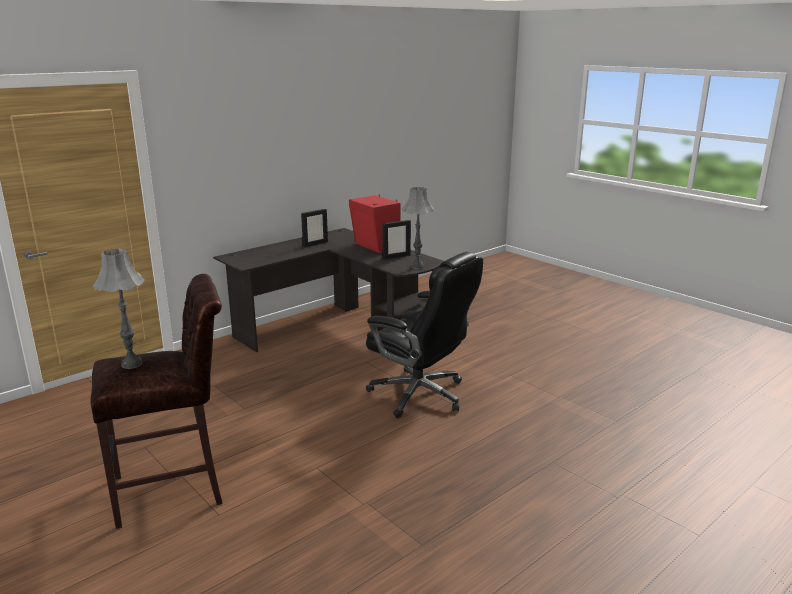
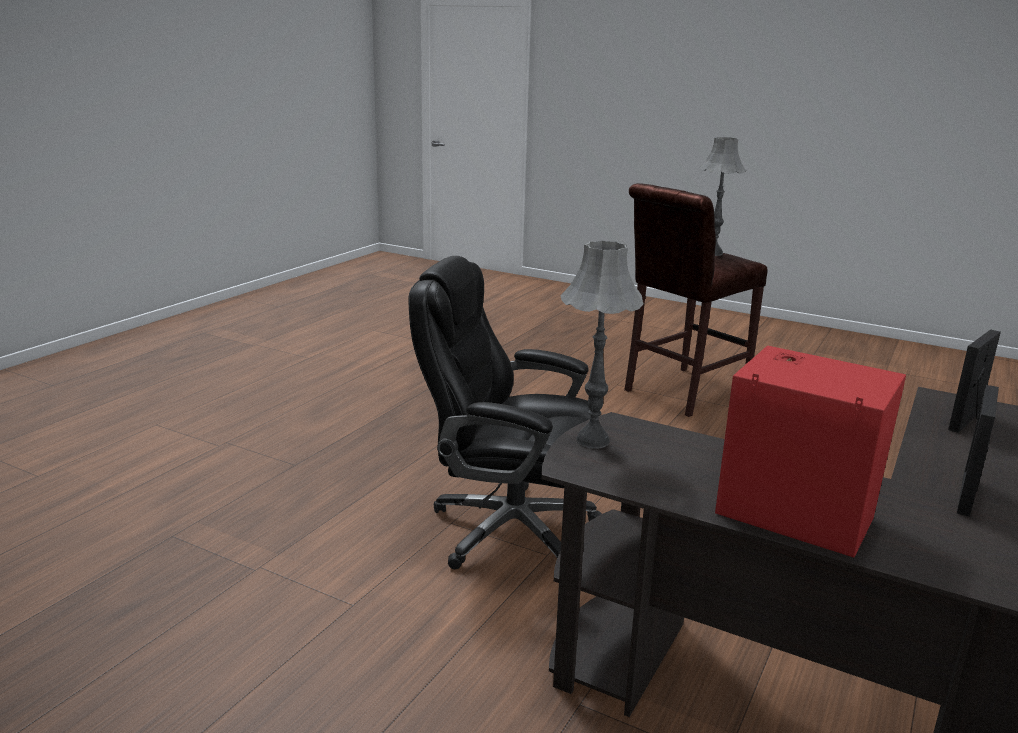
camera: 160 degrees right, 0 degrees up
(396, 256) = (682, 473): picture frame -> picture frame (966, 421)

